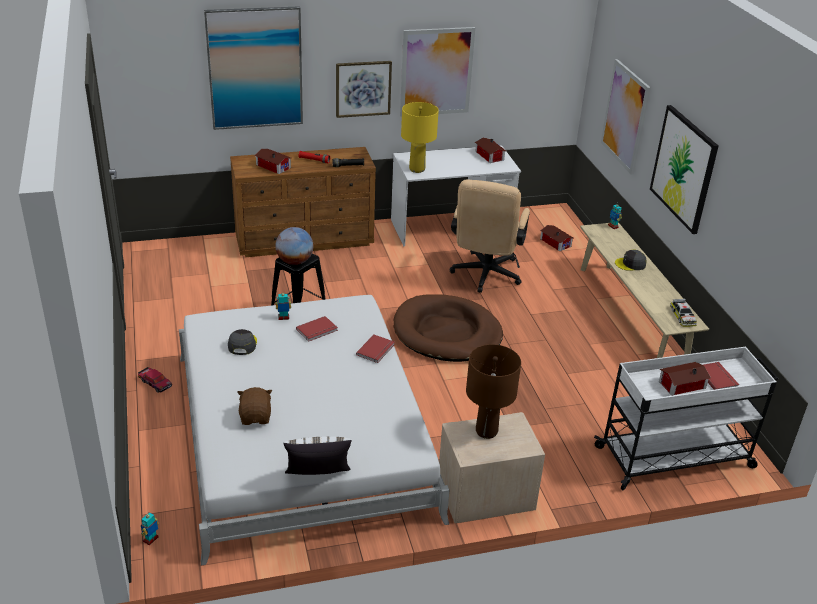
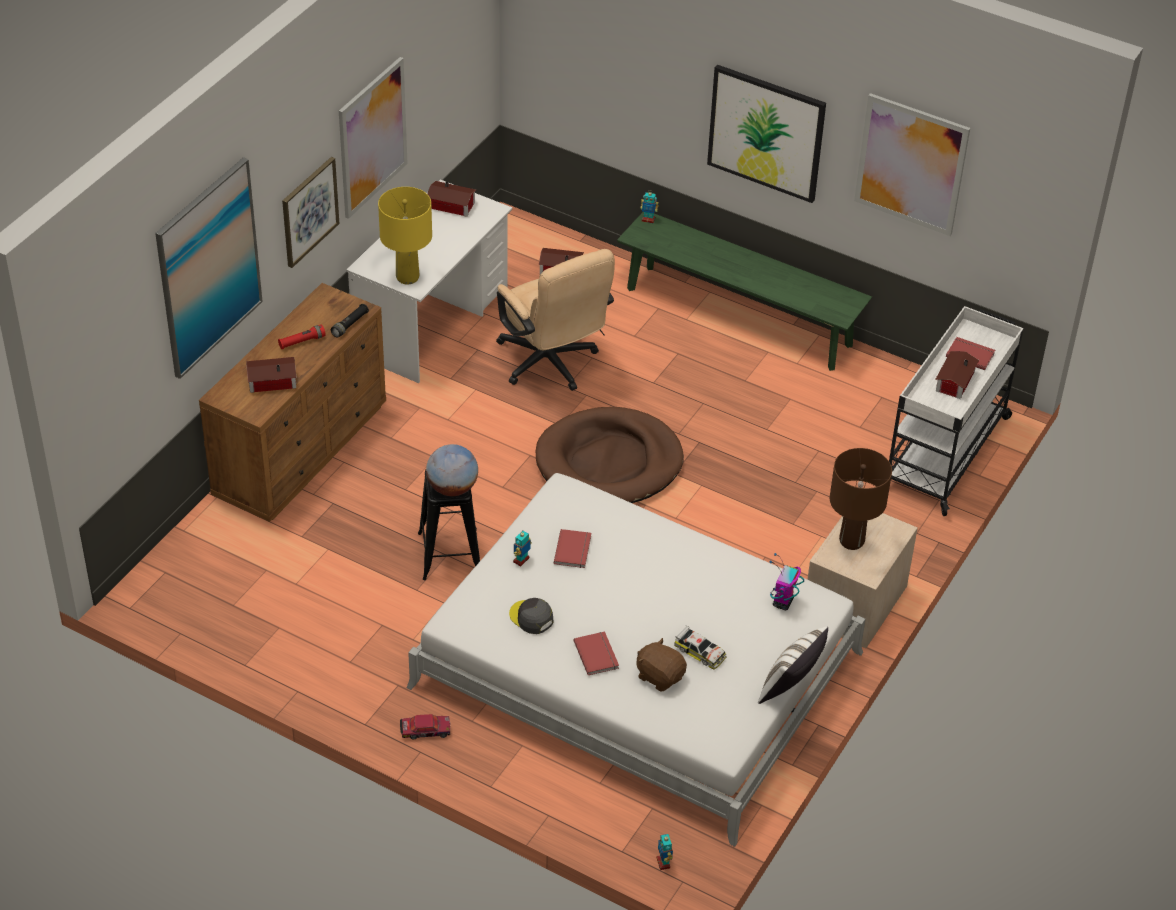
camera: 45 degrees left, 10 degrees up
(376, 350) = (655, 530): red book -> red book (597, 654)
(390, 434) = (783, 603): none -> toy robot
(625, 116) = (618, 83): picture -> picture (911, 164)
(630, 264) = (722, 261): grey cap -> none
(631, 314) = (738, 317): beige bench -> green bench
(682, 316) = (837, 297): toy car -> toy car (700, 652)

